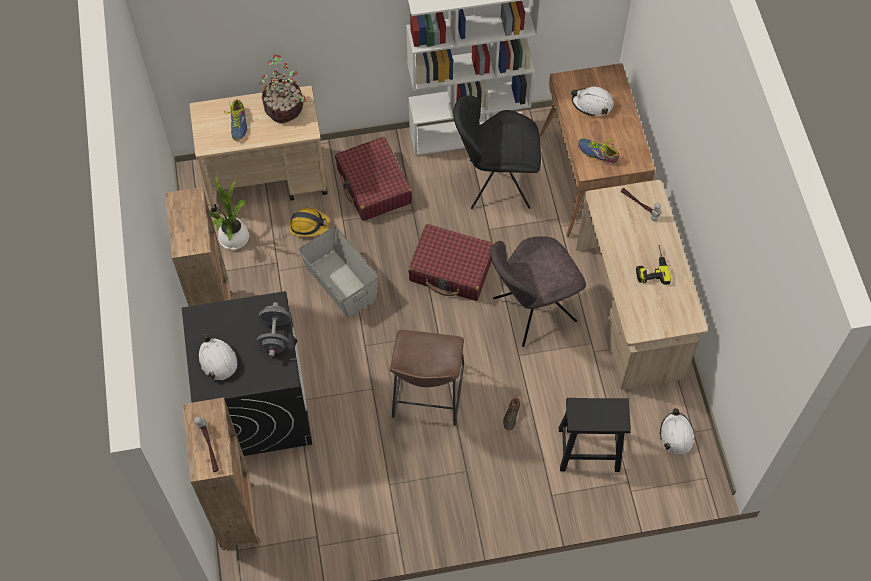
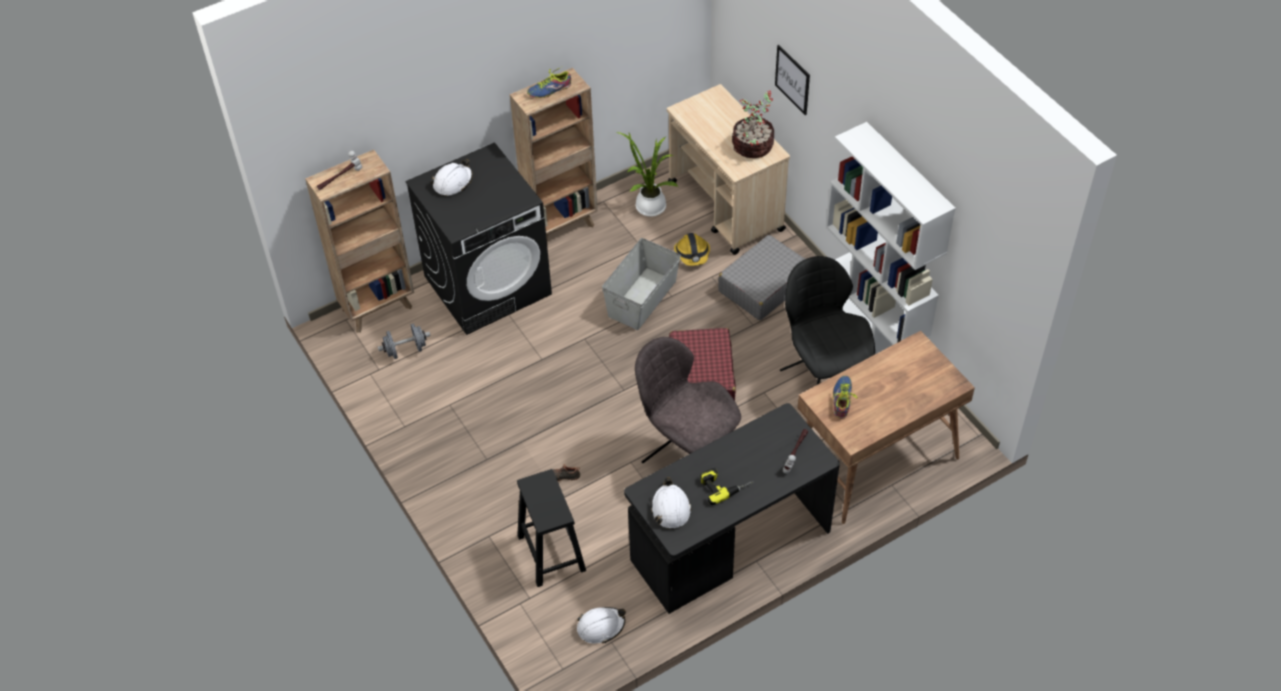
camera: 70 degrees right, 10 degrees down
(238, 124) = (717, 122): shoe -> shoe (550, 90)
(275, 336) = (493, 210): grey dumbbell -> grey dumbbell (406, 350)
(288, 27) = (792, 79): none -> picture
(374, 186) = (763, 286): red suitcase -> grey suitcase
(426, 396) = (552, 403): brown stool -> none
(592, 104) = (903, 376): white hard hat -> white hard hat (670, 508)
(631, 311) = (729, 544): beige desk -> black desk

